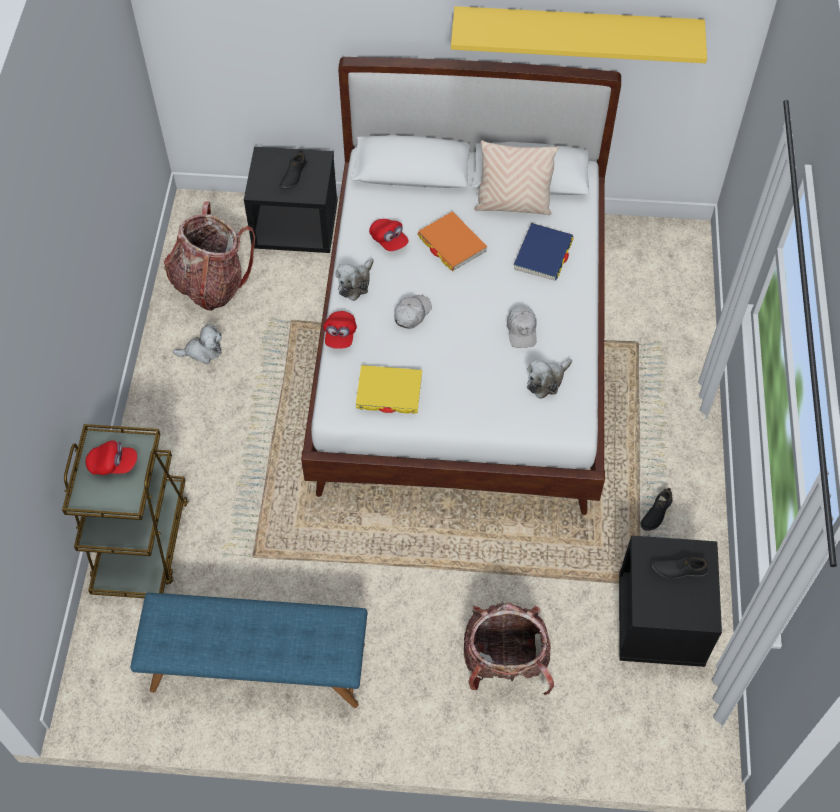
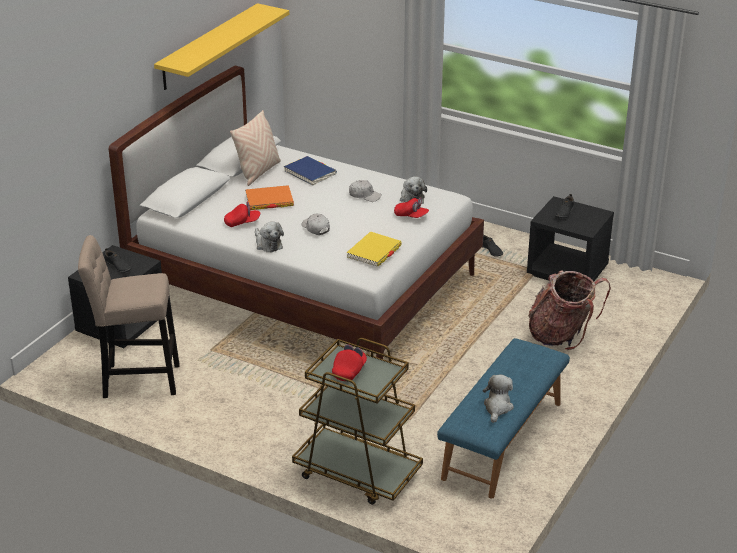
camera: 65 degrees left, 25 degrees down
(202, 351) = (199, 400): plush toy -> plush toy (497, 407)
(211, 284) = (136, 380): backpack -> beige stool
(340, 335) = (308, 260): red cap -> red cap (411, 216)

